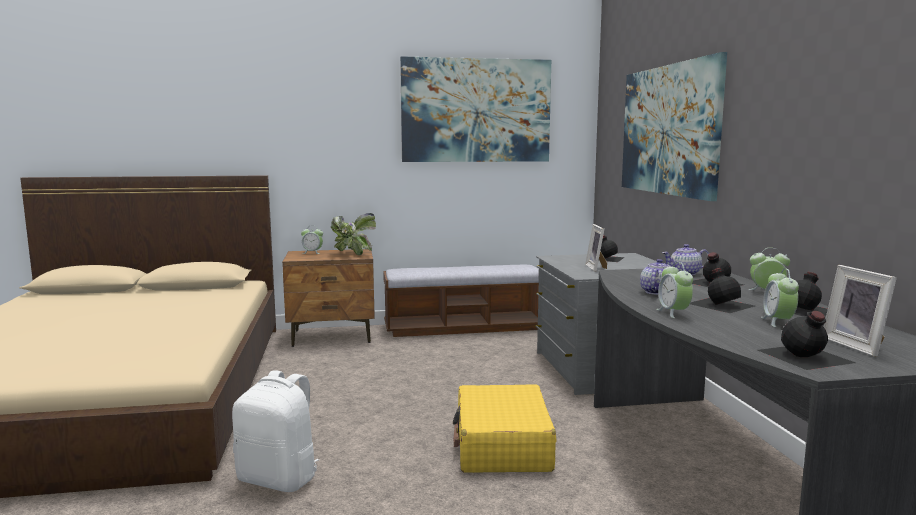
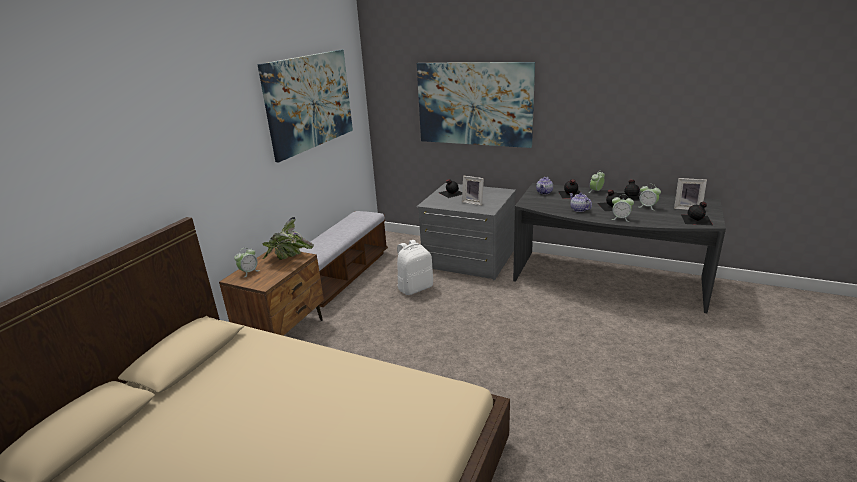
camera: 55 degrees left, 15 degrees up
(279, 479) = (522, 413): white backpack -> white backpack (415, 288)
(502, 445) = (537, 323): yellow suitcase -> none

